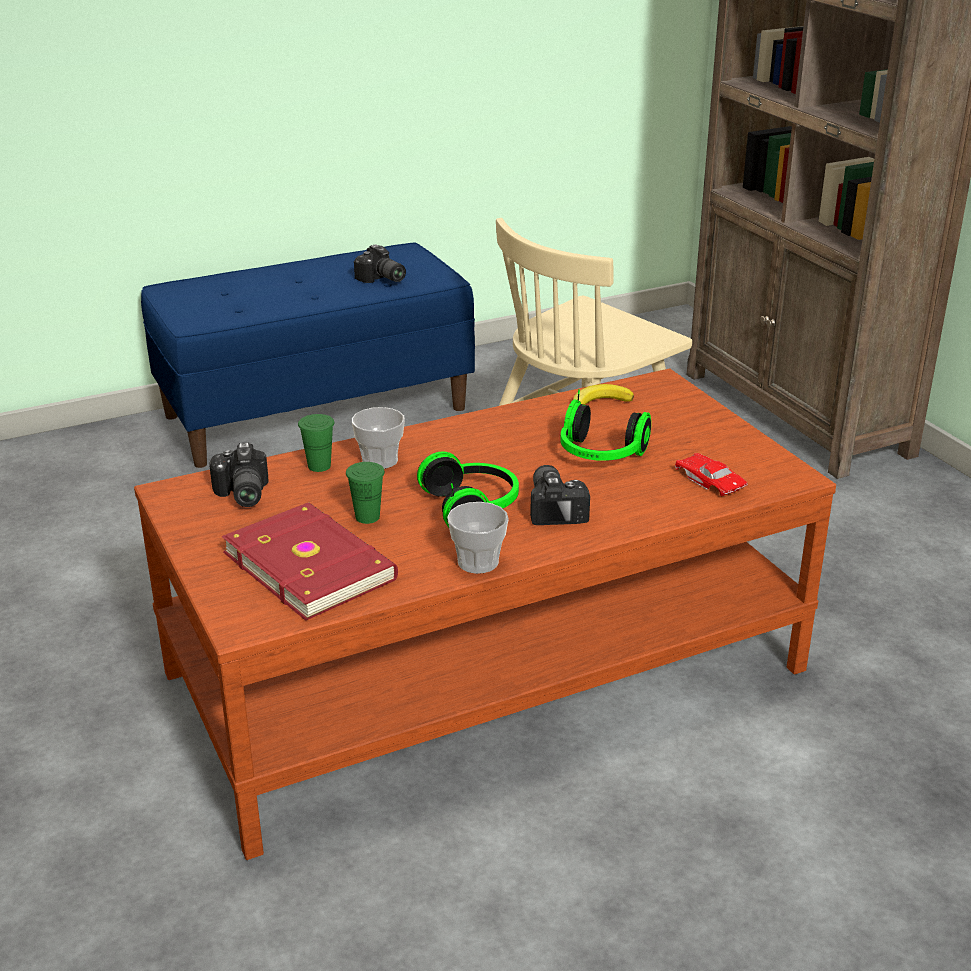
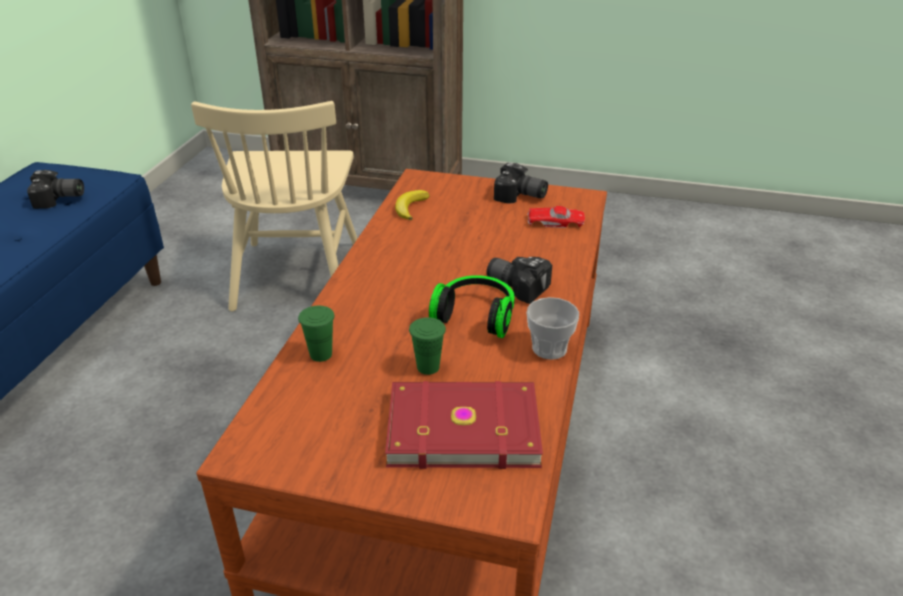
camera: 50 degrees left, 5 degrees up
(240, 494) = (305, 415): camera -> camera (520, 197)
(380, 460) = (355, 323): cup -> none
(600, 455) = (476, 240): headphones -> none

